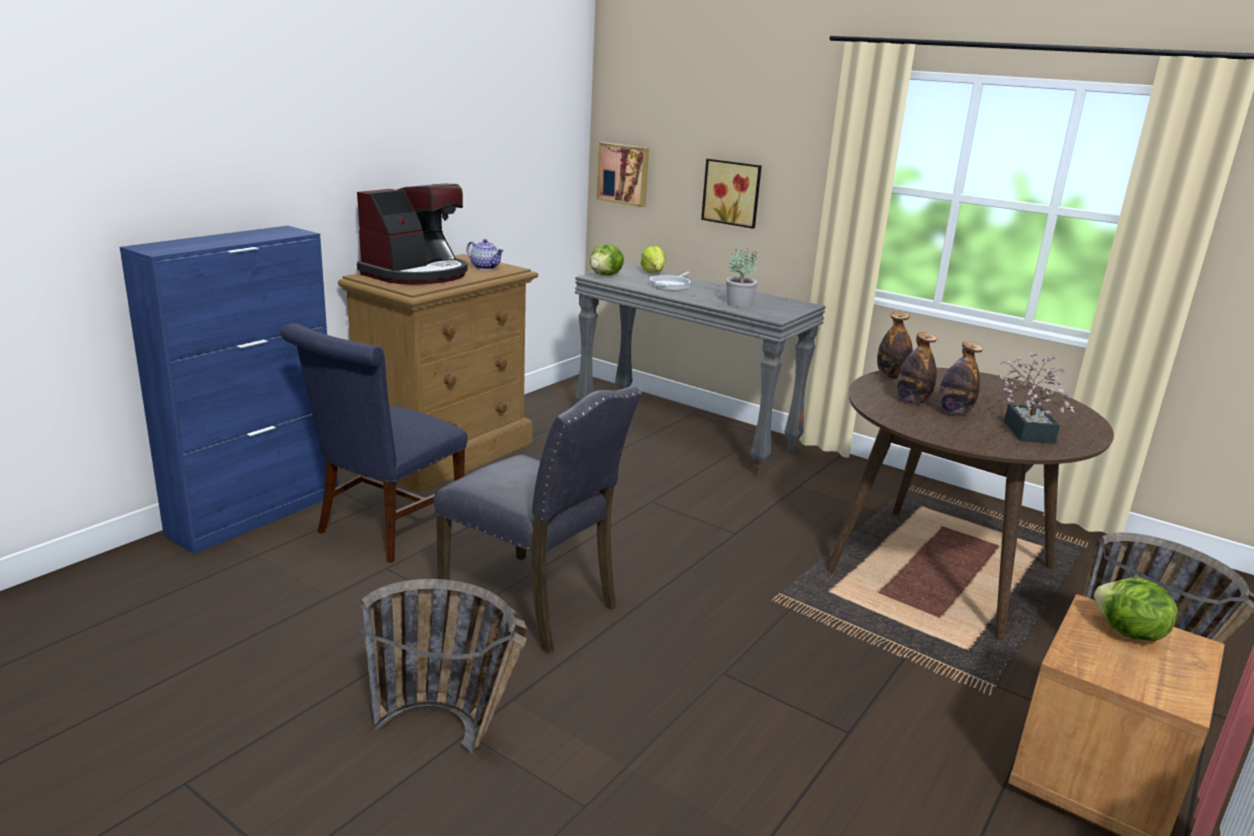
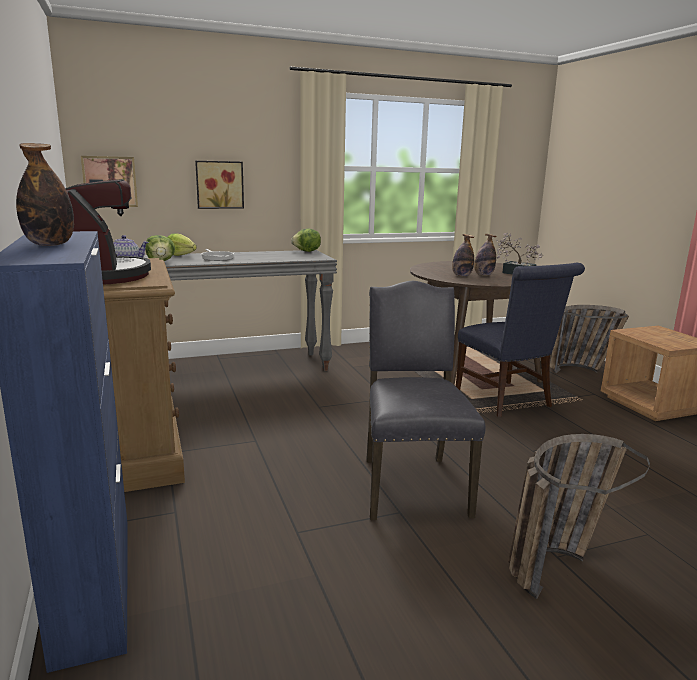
camera: 55 degrees left, 5 degrees down
(385, 530) = (230, 516): blue chair -> blue chair (507, 401)
(534, 604) = (411, 484): grey chair -> grey chair turned 75 degrees counterclockwise
(739, 303) = (284, 257): potted plant -> none
(891, 376) = (422, 271): bottle -> bottle (50, 245)
(1128, 633) = (647, 333): lettuce -> lettuce (307, 251)

